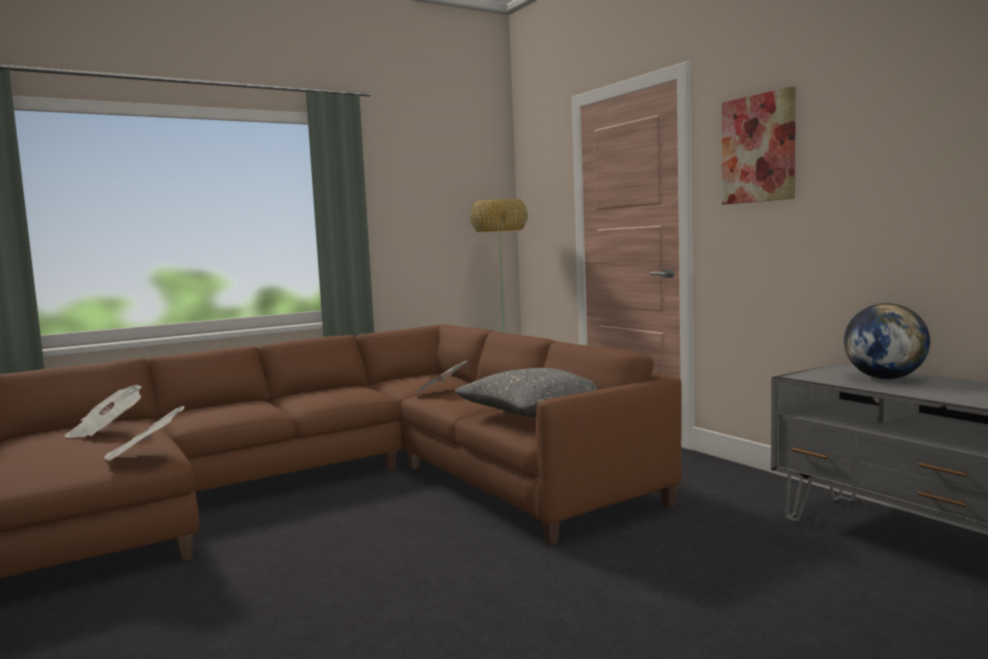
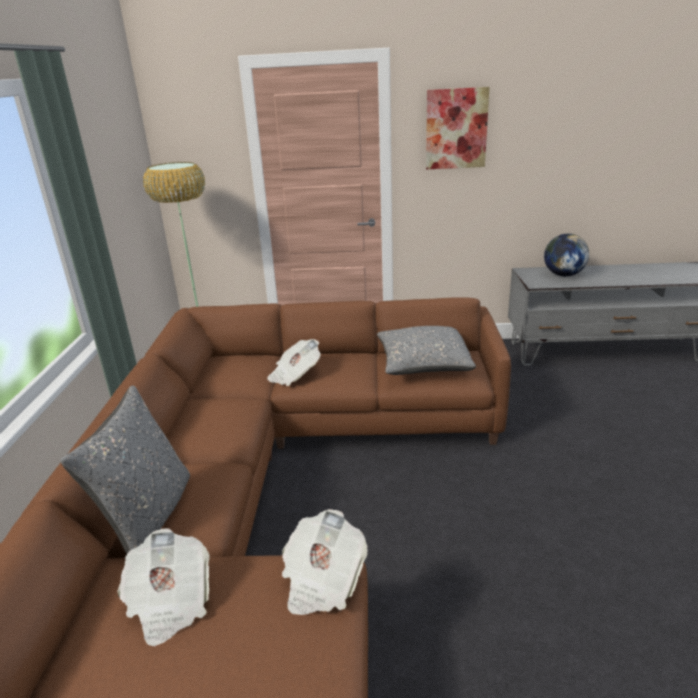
camera: 55 degrees left, 20 degrees up
(198, 410) = (149, 515): none -> grey pillow

